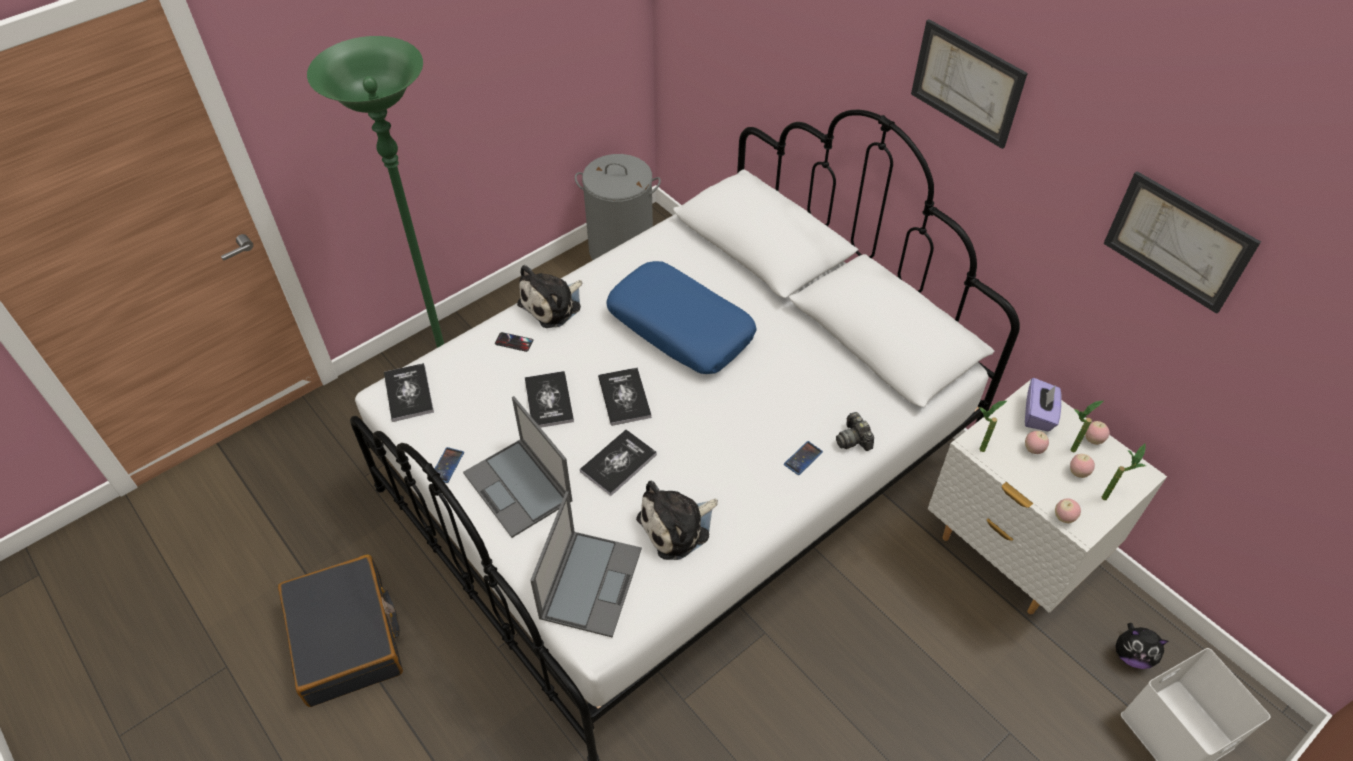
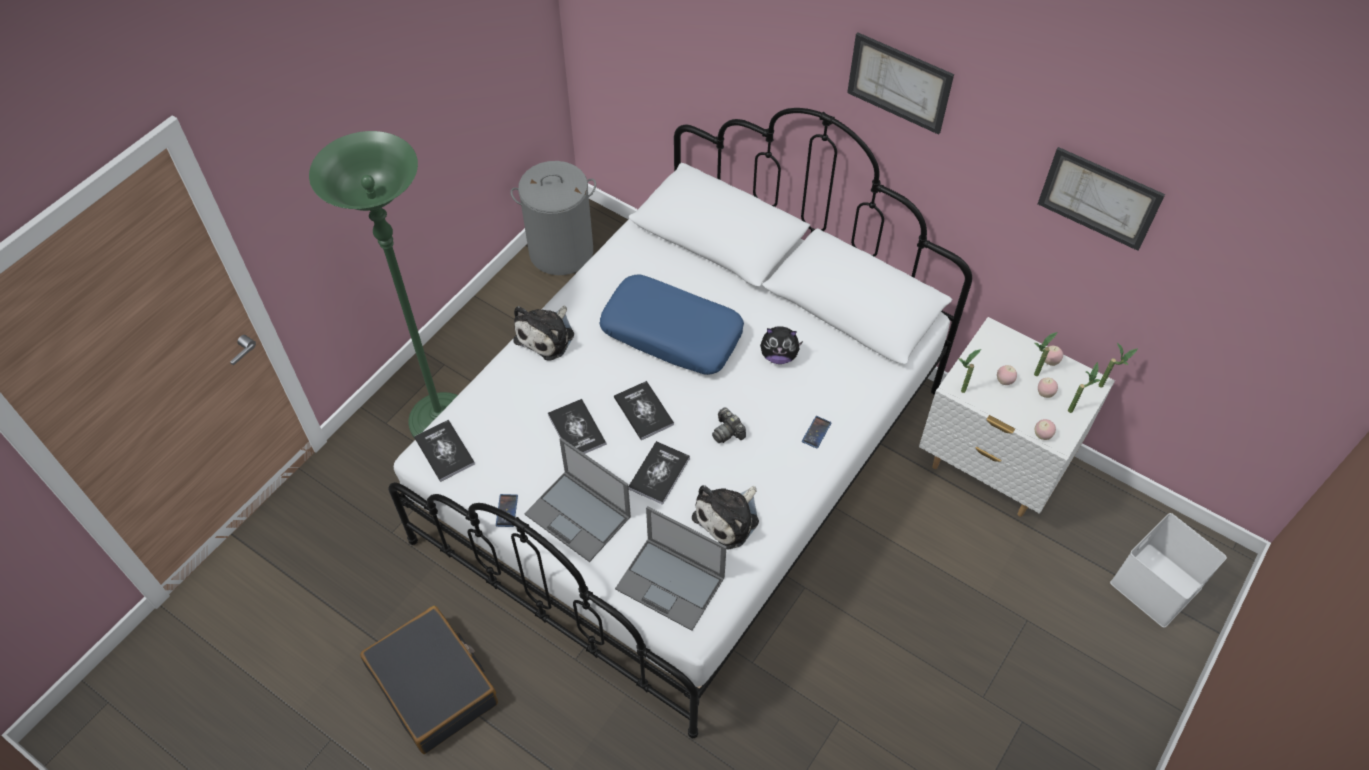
camera: 15 degrees left, 5 degrees up
(514, 342) = (524, 380): phone -> none
(591, 582) = (671, 583): laptop -> laptop turned 120 degrees clockwise
(853, 439) = (854, 405): camera -> camera (727, 432)
(1038, 415) = (1001, 349): purple tissue box -> none
(1132, 655) = (1109, 531): plush toy -> plush toy (778, 356)
(1154, 481) = (1106, 386): none -> potted plant

